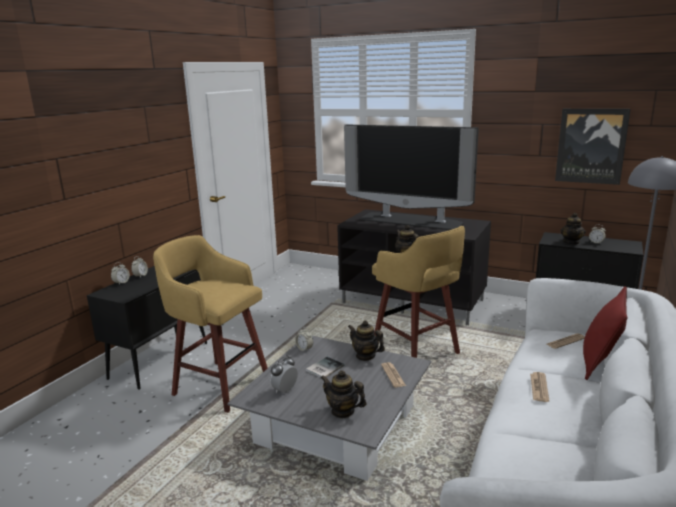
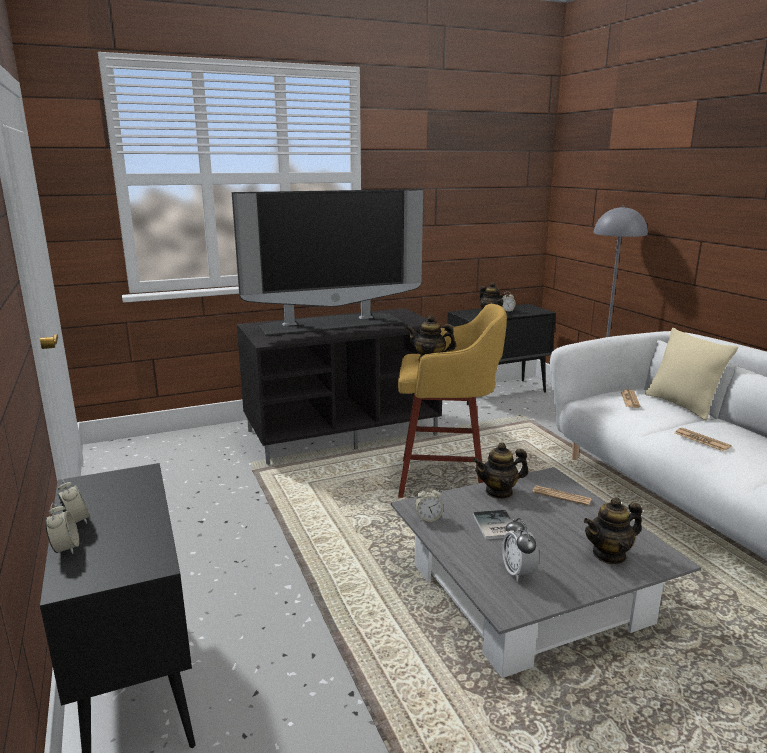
camera: 50 degrees left, 0 degrees up
(219, 384) = (313, 646): yellow stool -> none
(591, 146) = (482, 210): picture -> none
(599, 363) = (682, 405): red pillow -> beige pillow

